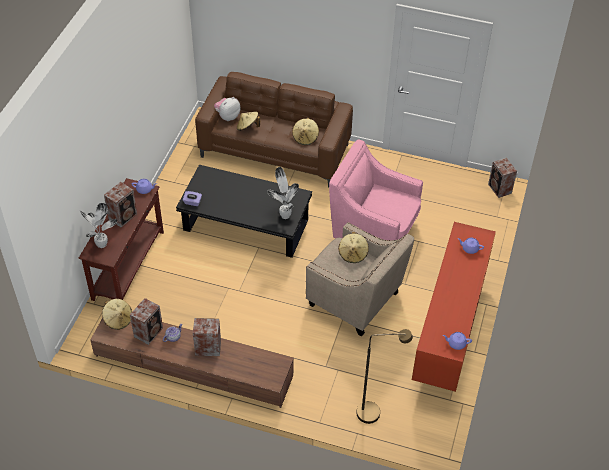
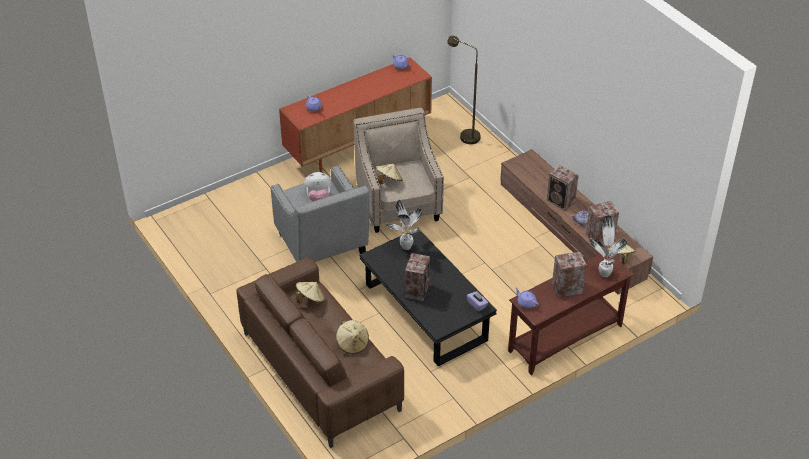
camera: 140 degrees left, 5 degrees down
(227, 116) = (359, 370): plush toy -> plush toy (318, 198)
(373, 231) = (322, 244): pink armchair -> grey armchair
(499, 189) = (174, 215): speaker -> speaker (417, 290)

